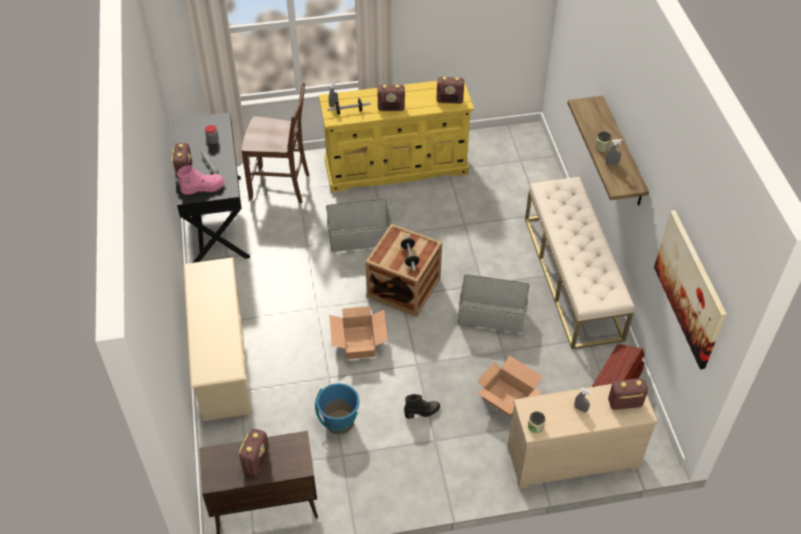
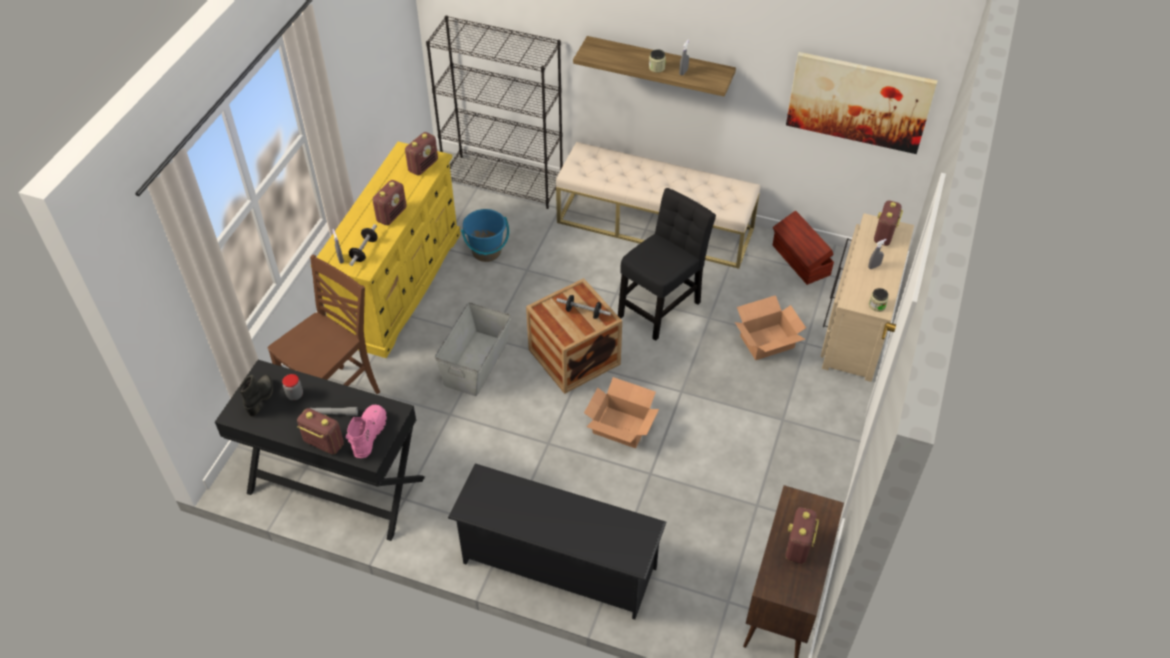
camera: 60 degrees left, 0 degrees up
(222, 359) = (558, 565): beige shoe rack -> black shoe rack
(256, 460) = (798, 546): radio -> radio turned 120 degrees counterclockwise
(339, 422) = (714, 489): blue bucket -> blue bucket (486, 252)
(422, 412) = (743, 414): black boot -> black boot (261, 398)
(492, 316) = (661, 306): grey storage box -> black chair
(540, 172) = (504, 182): none -> black bookcase

